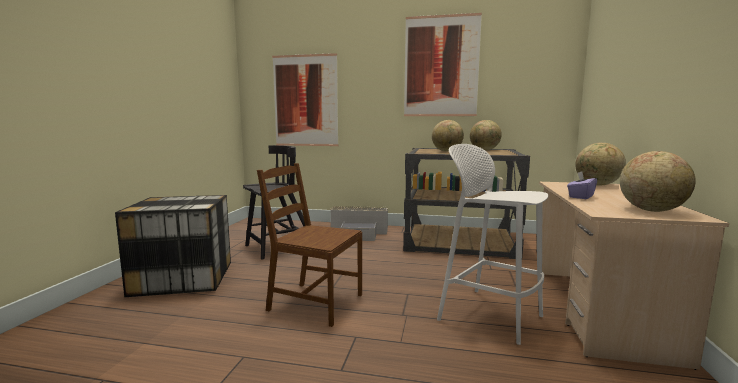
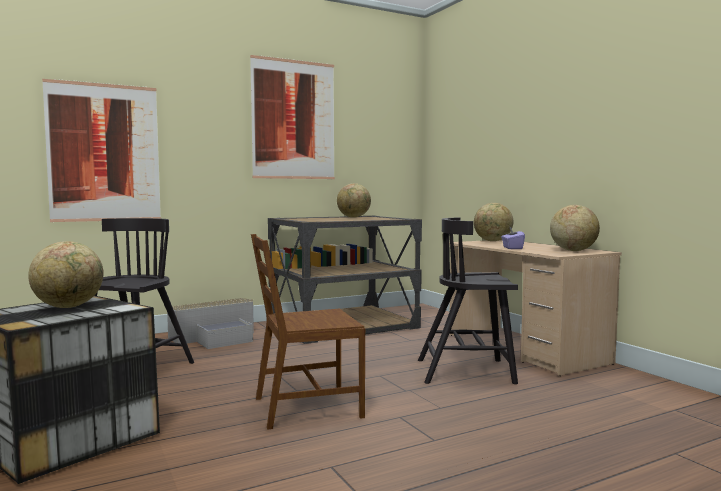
camera: 40 degrees left, 5 degrees down
(447, 151) = (325, 219): globe -> globe (69, 307)
(489, 315) = (467, 371): white stool -> black chair

